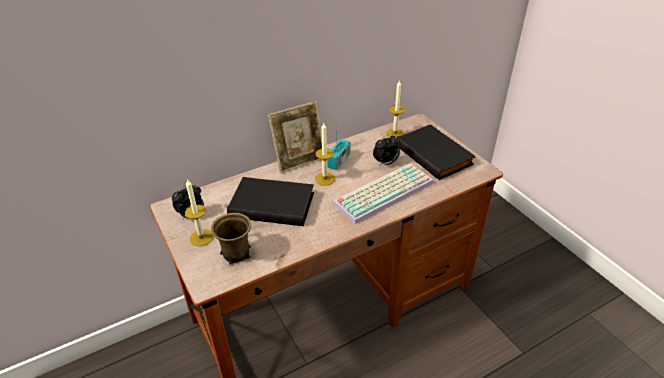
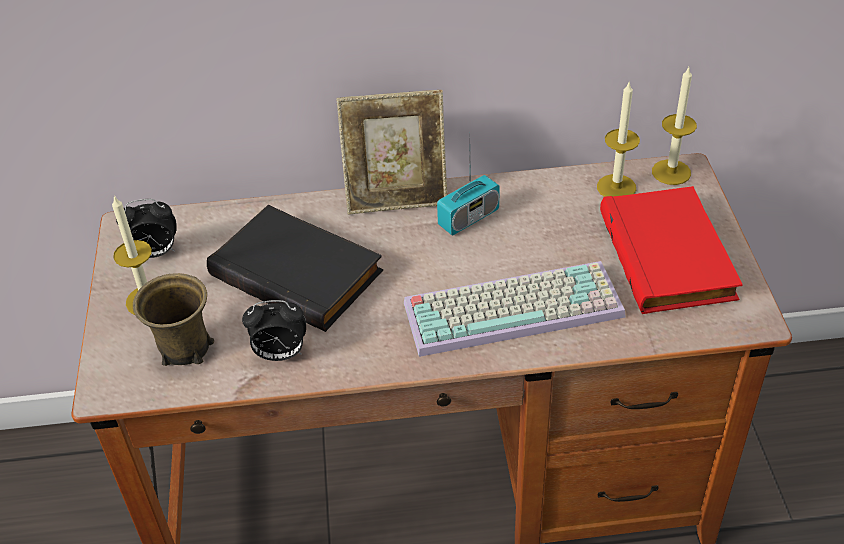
camera: 25 degrees right, 5 degrees up
(325, 179) = (420, 248): candle -> candle (671, 172)
(386, 163) = (557, 247): alarm clock -> alarm clock (280, 354)
(435, 155) = (670, 256): black book -> red book

